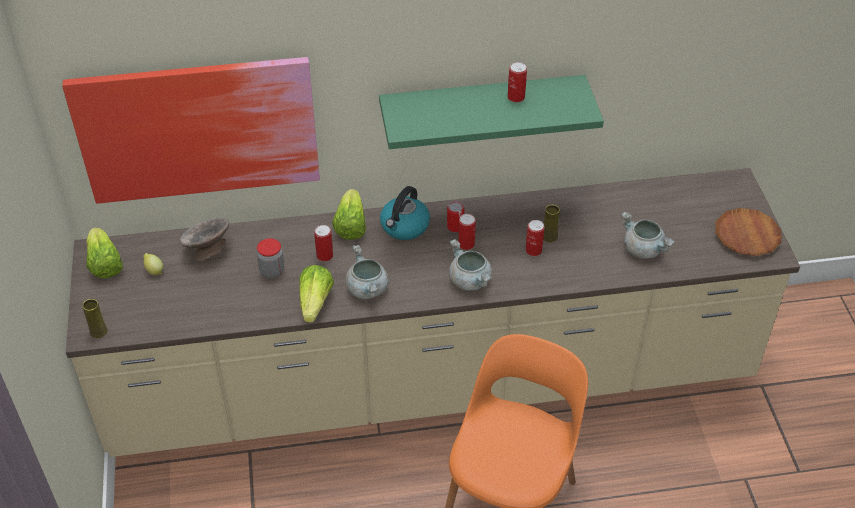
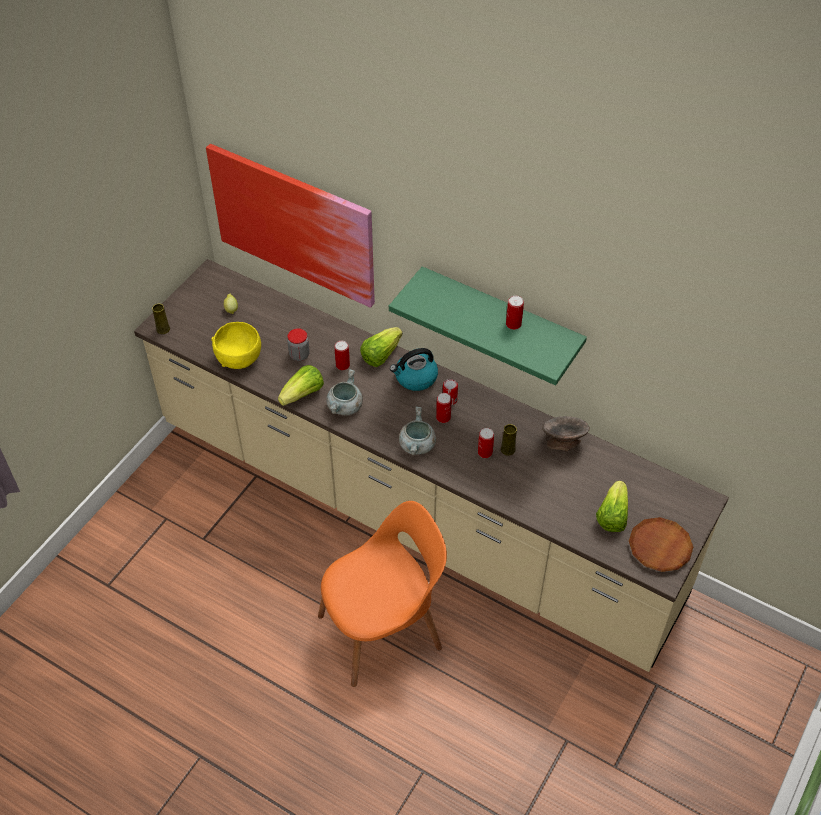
camera: 40 degrees right, 5 degrees up
(104, 264) = (208, 286): lettuce -> lettuce (612, 515)
(207, 250) = (275, 315): grey bowl -> grey bowl (563, 441)
(212, 309) = (239, 357): none -> yellow bowl
(644, 249) = (566, 504): grey cooking pot -> none

